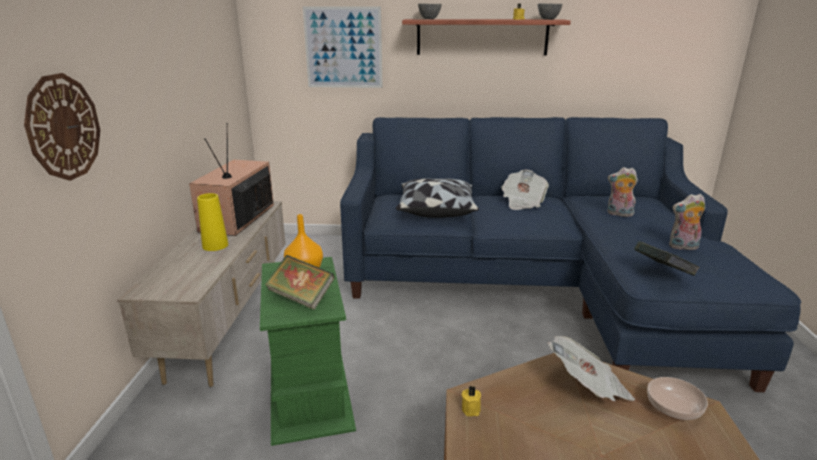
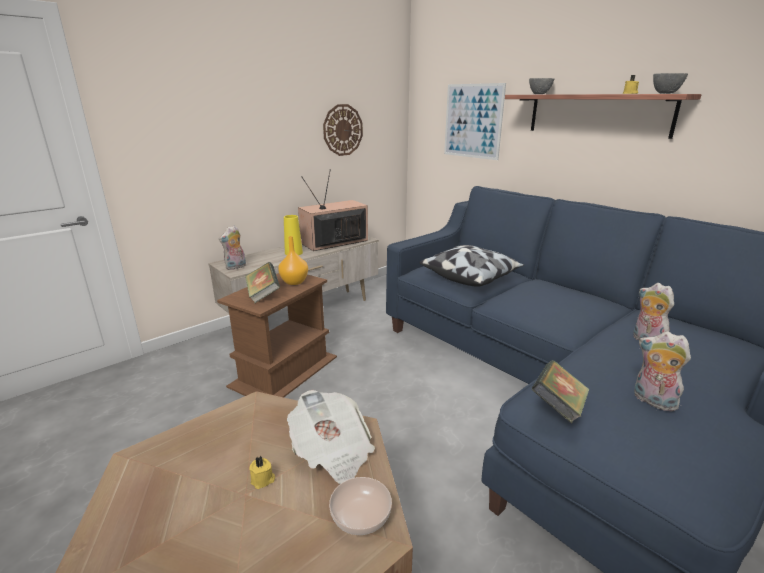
camera: 45 degrees right, 0 degrees up
(63, 127) = (185, 151): wall clock -> wall clock (343, 130)
(176, 288) = (236, 267): none -> plush toy
(309, 390) = (285, 370): green side table -> brown side table
(471, 409) = (243, 410): yellow candle -> yellow candle (263, 480)
(522, 202) = (562, 296): newspaper -> none

